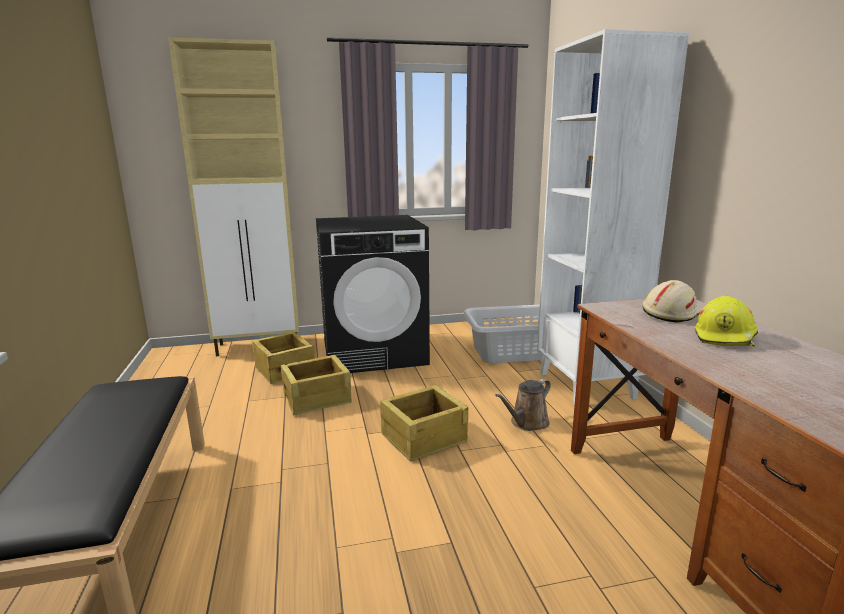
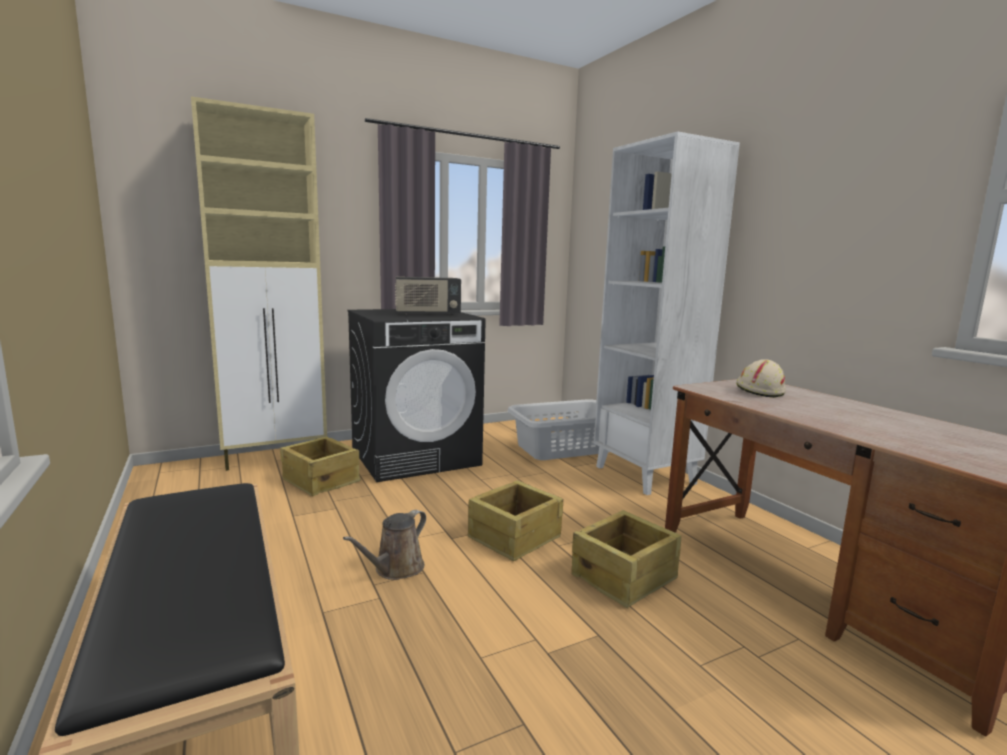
camera: 15 degrees left, 5 degrees down
(317, 398) = (376, 507): crate -> crate (625, 576)
(379, 223) = (427, 314): none -> radio
(527, 423) = (609, 513): brown watering can -> brown watering can (396, 569)
(725, 337) = (824, 407): yellow hard hat -> none

